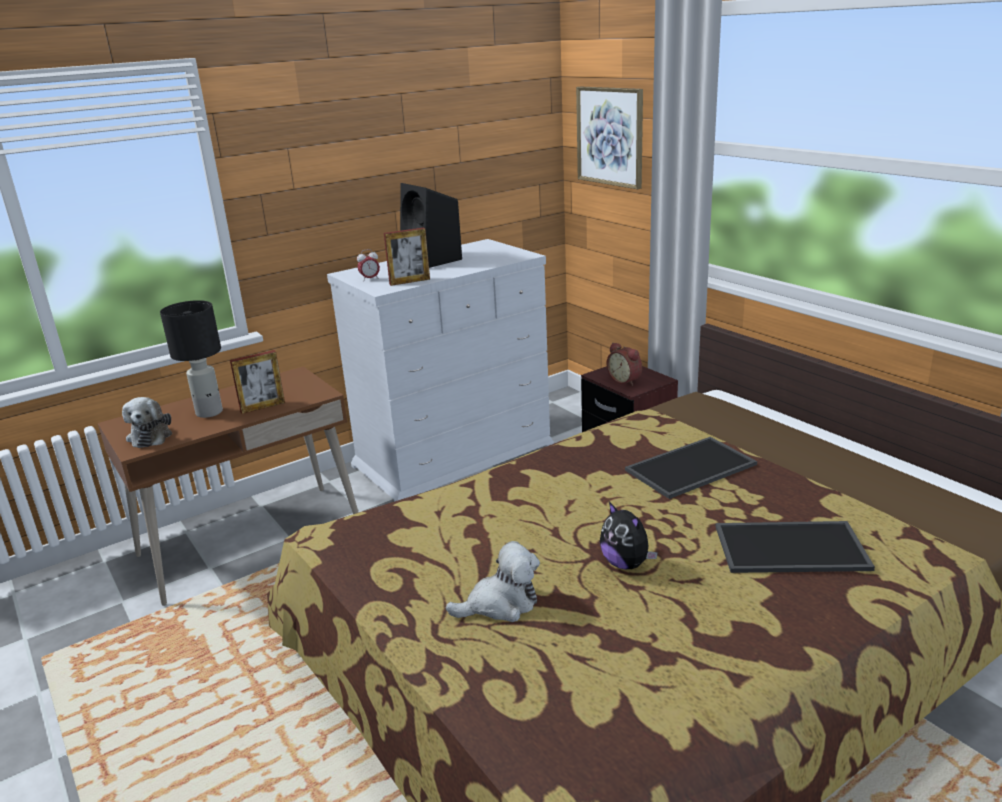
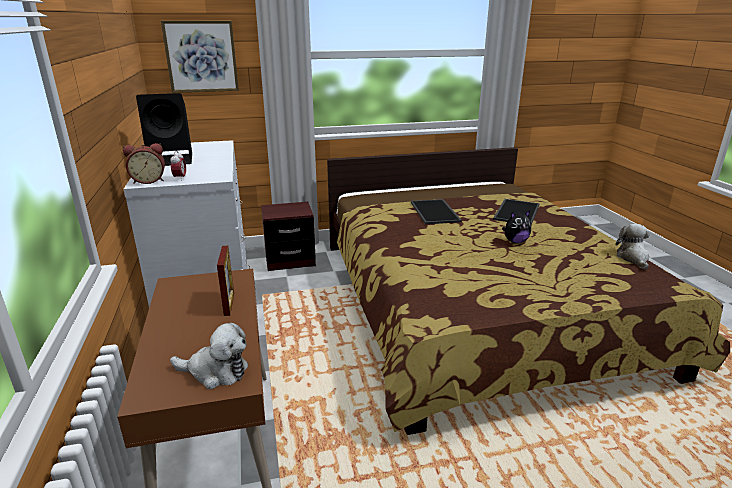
camera: 70 degrees left, 0 degrees up
(210, 412) = (201, 332): black table lamp -> none
(409, 281) = (216, 170): picture frame -> none
(500, 604) = (539, 275): plush toy -> plush toy (633, 258)
(625, 380) = (290, 211): alarm clock -> alarm clock (149, 181)

